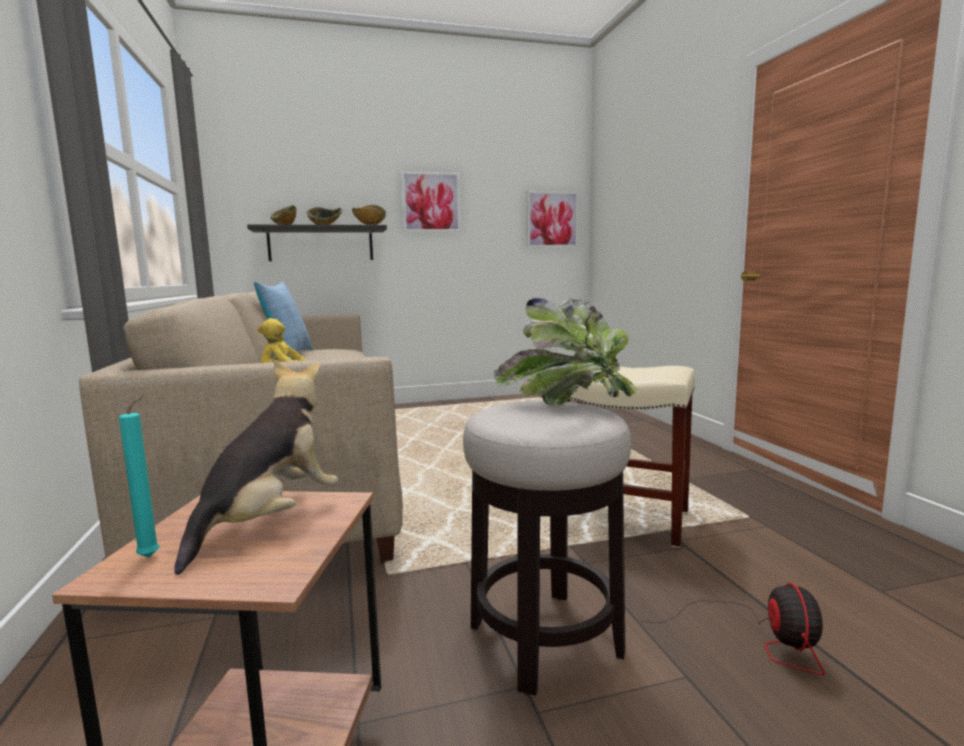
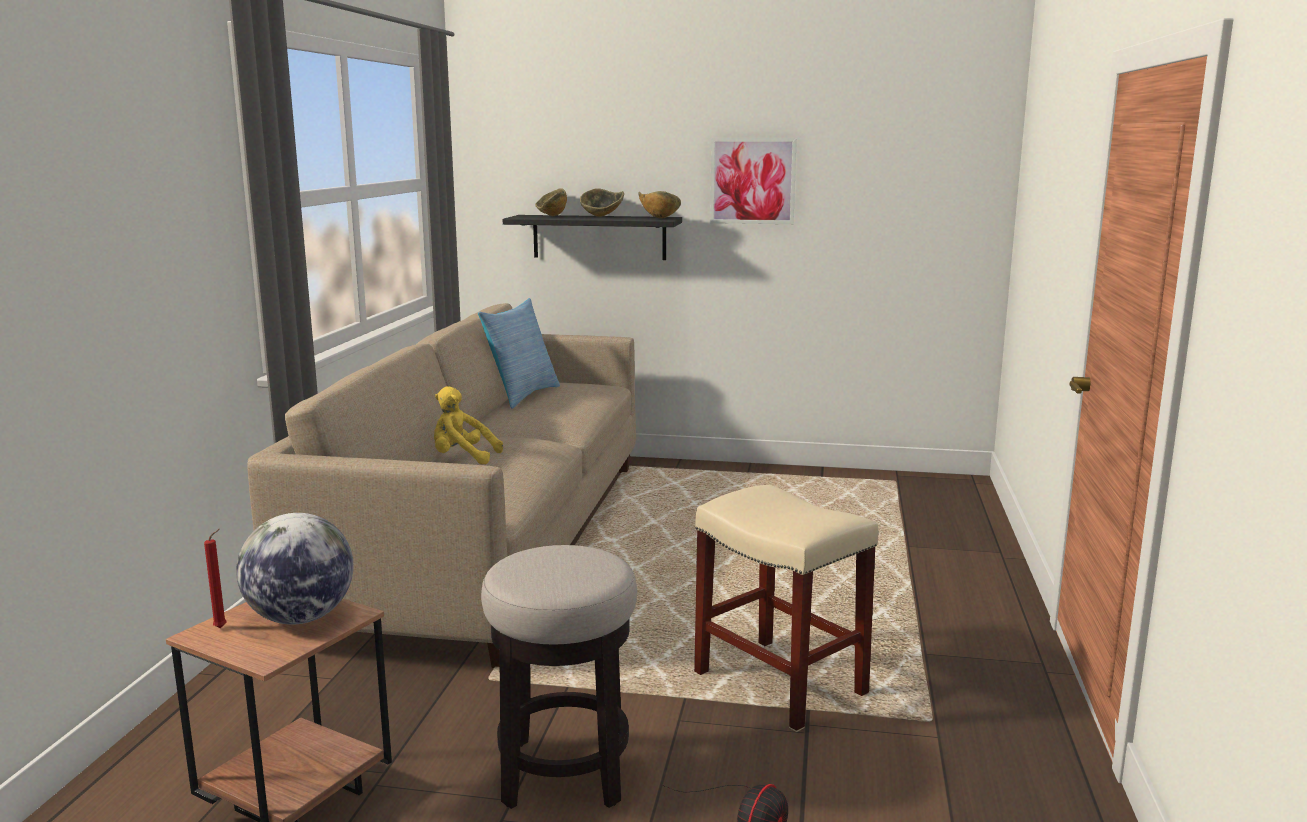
camera: 25 degrees right, 5 degrees up
(152, 555) = (222, 627): turquoise candle -> red candle
(269, 520) = (300, 618): plush toy -> globe
(552, 219) = (946, 207): picture -> none
(567, 402) = (597, 558): potted plant -> none

